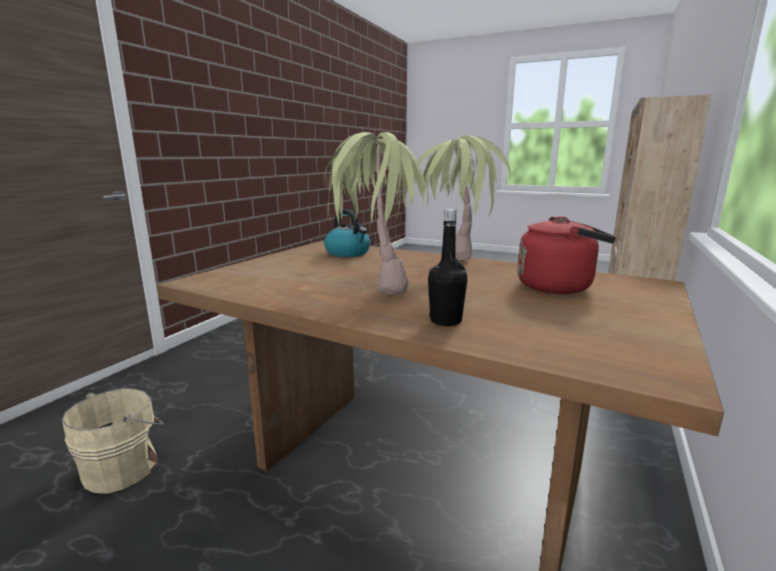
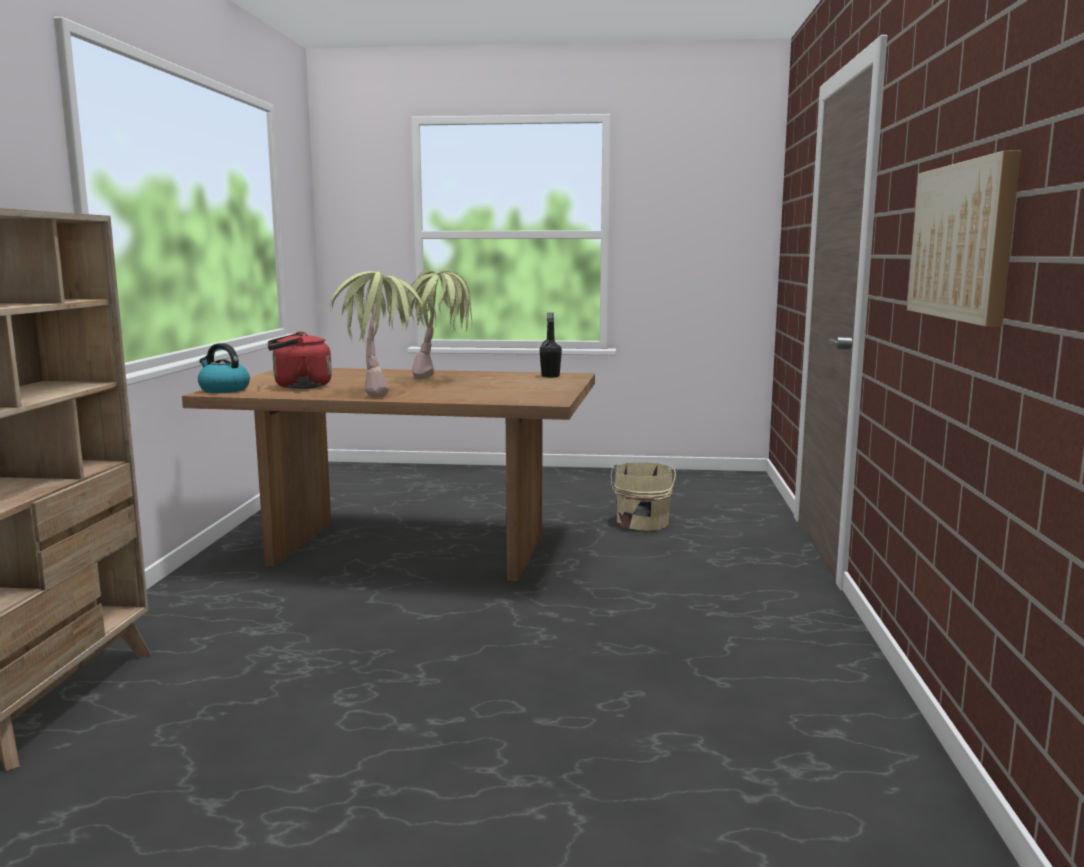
camera: 160 degrees right, 5 degrees down
(251, 130) = (963, 241): none -> picture
(348, 253) = (502, 395): kettle -> kettle (223, 390)
(445, 321) = (383, 373): black bottle -> black bottle (550, 376)

